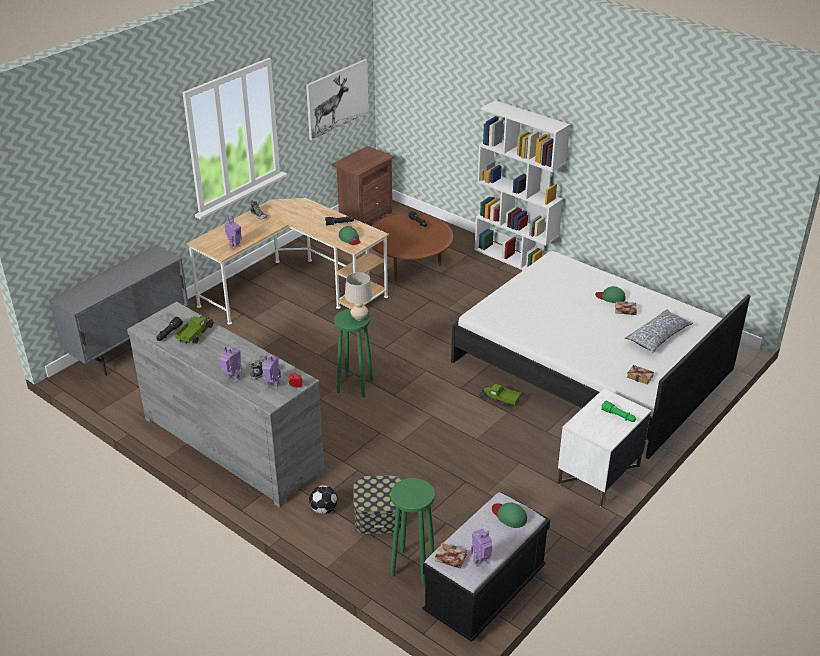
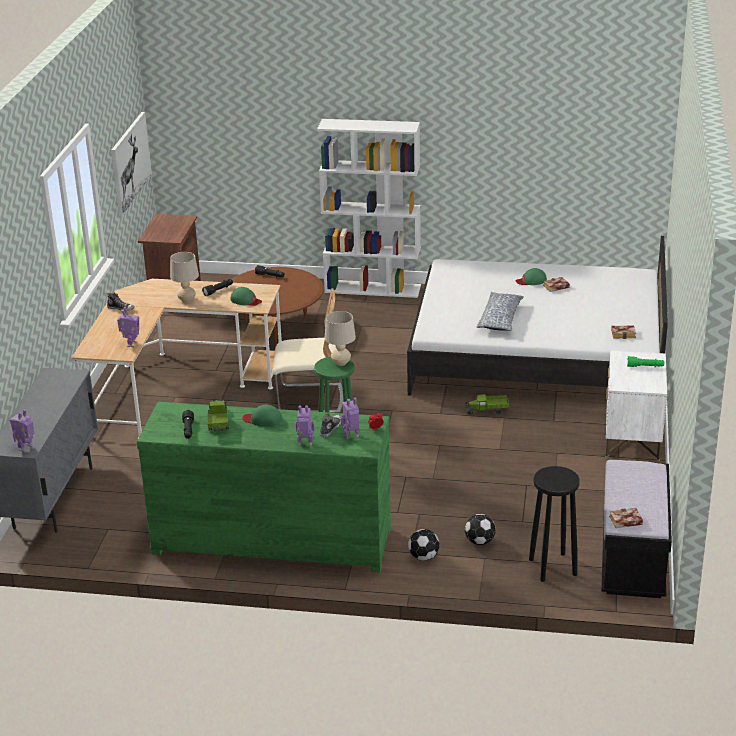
camera: 30 degrees left, 5 degrees down
(232, 444) = (272, 540): grey dresser -> green dresser
(310, 224) = (187, 300): none -> beige table lamp
(374, 337) = (310, 399): none -> beige chair
(378, 516) = (479, 542): storage box -> football
(412, 566) = (552, 567): green stool -> black stool
(481, 562) = (653, 514): toy robot -> toy robot (26, 448)
(509, 516) = (637, 472): green cap -> green cap (262, 419)
(658, 337) = (605, 299): pillow -> pillow (500, 318)

